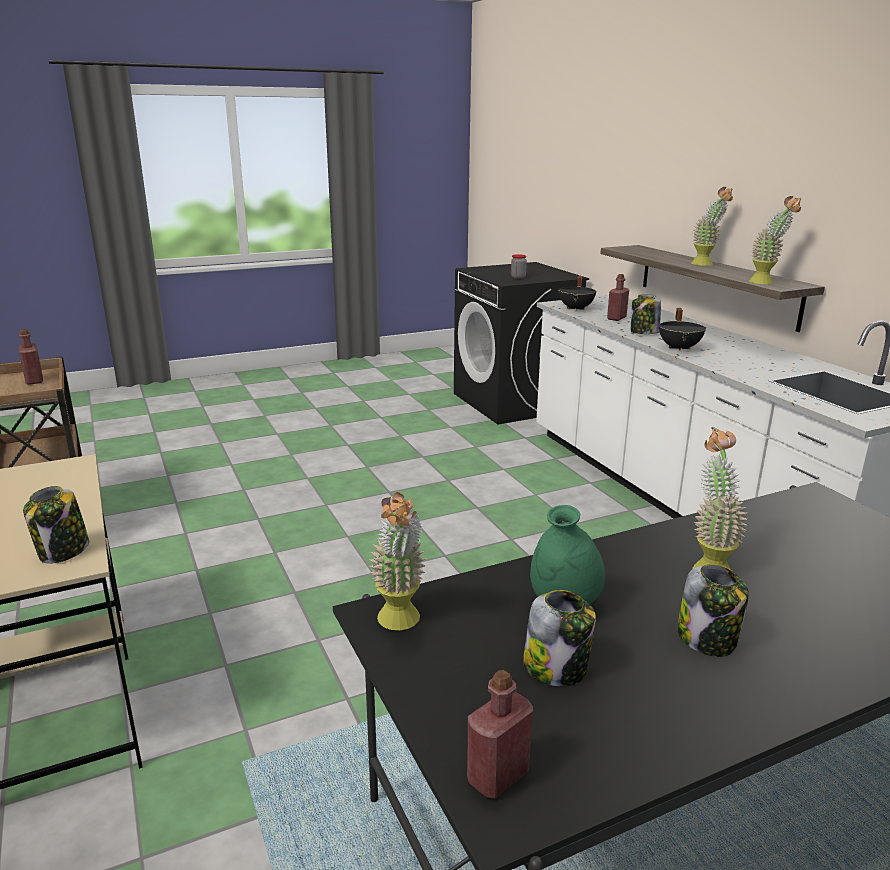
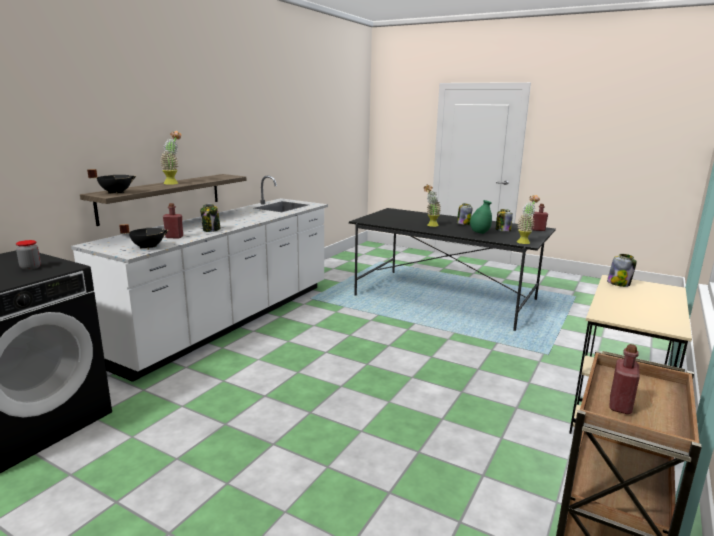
camera: 125 degrees left, 5 degrees down
(680, 348) = (241, 223): black cooking pot -> black cooking pot (116, 193)
(766, 283) = (226, 177): potted plant -> none

